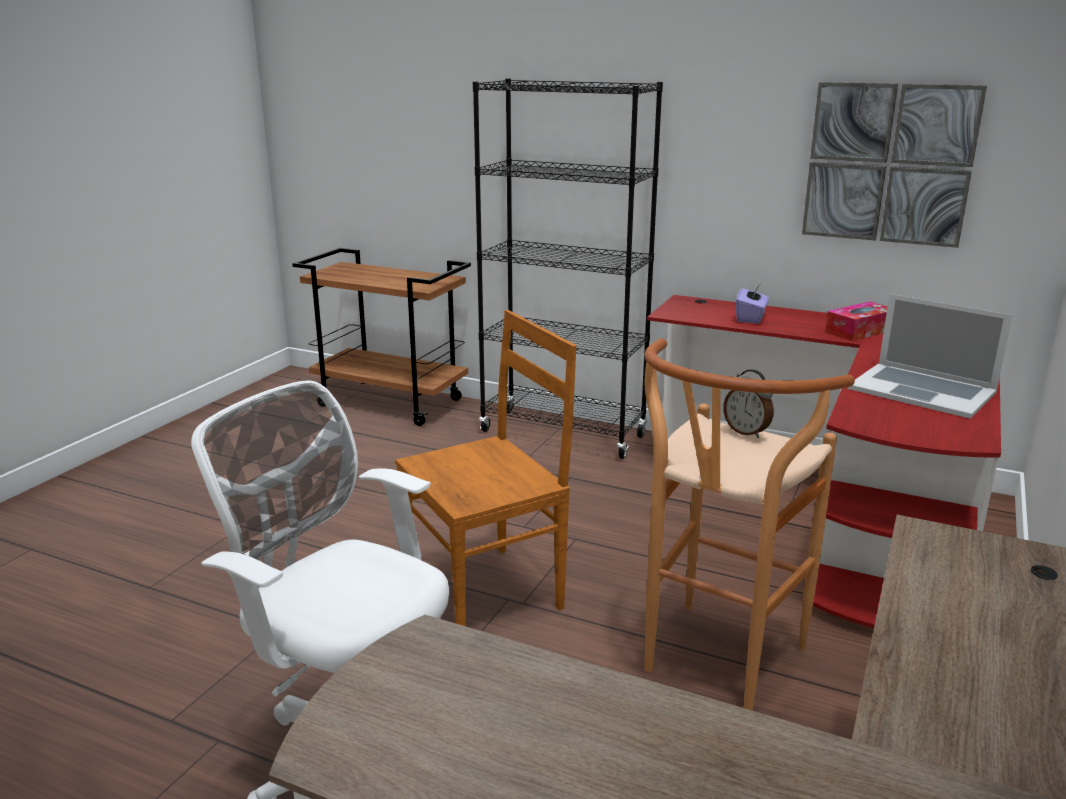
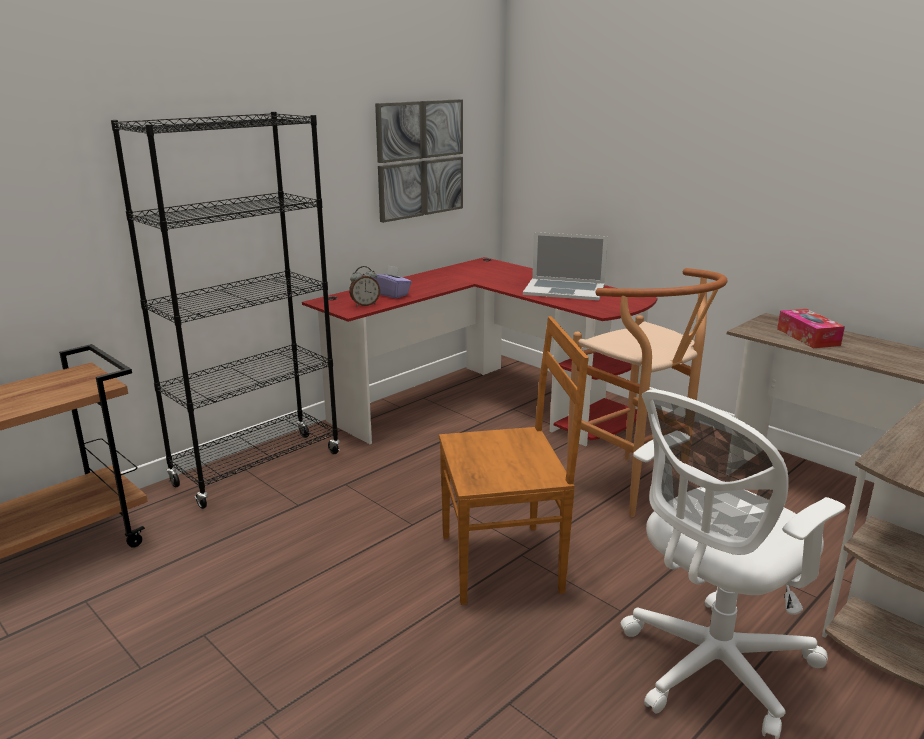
camera: 70 degrees left, 0 degrees up
(488, 591) = (505, 562): brown chair -> brown chair turned 90 degrees clockwise
(746, 432) = (609, 336): alarm clock -> alarm clock (365, 305)
(859, 331) = (450, 278): tissue box -> tissue box (808, 337)
(922, 390) = (564, 290): laptop -> laptop turned 45 degrees clockwise

